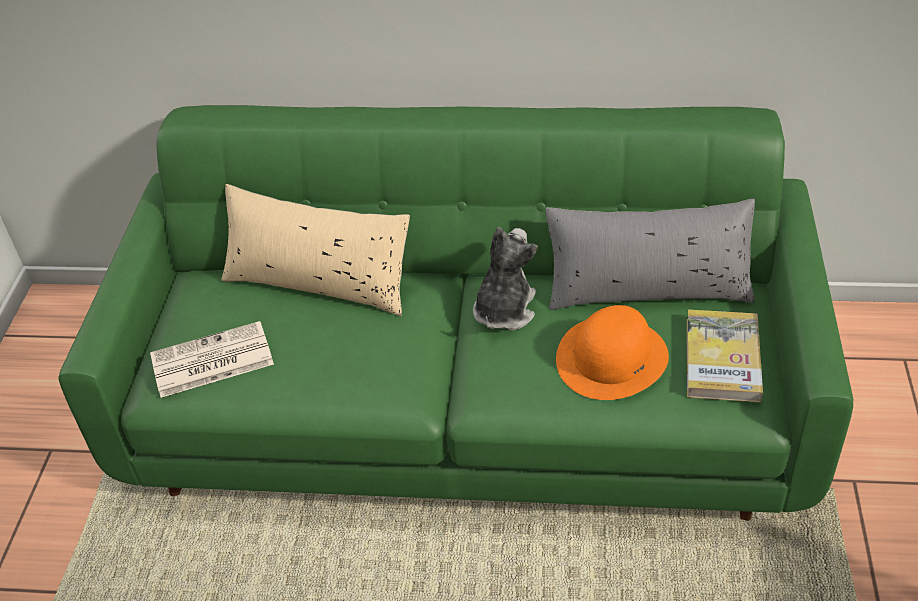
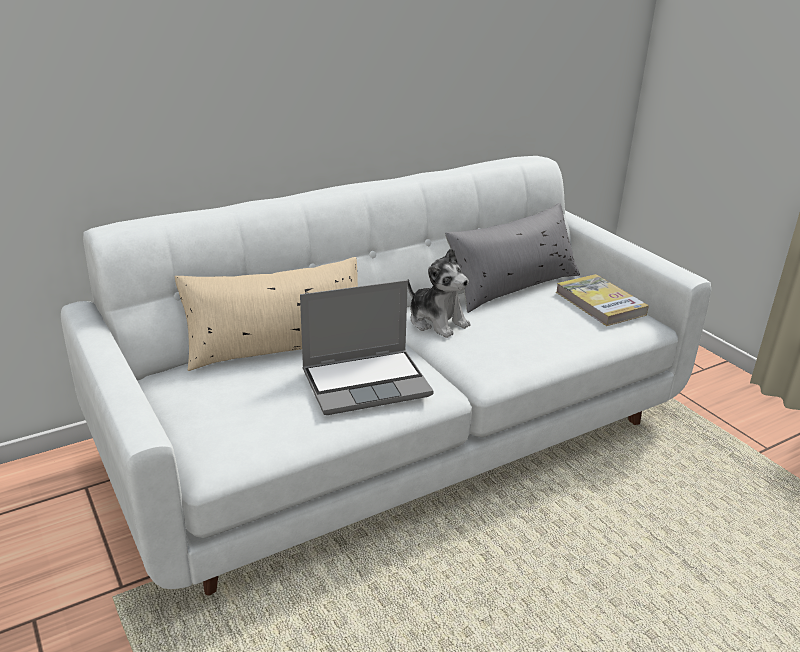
camera: 40 degrees left, 15 degrees down
(210, 361) = (242, 421): newspaper -> none
(352, 364) = (367, 382): none -> laptop
(467, 403) = (397, 432): green sofa -> white sofa
(504, 310) = (437, 322): plush toy -> plush toy turned 150 degrees clockwise
(612, 357) = (538, 322): orange hat -> none

